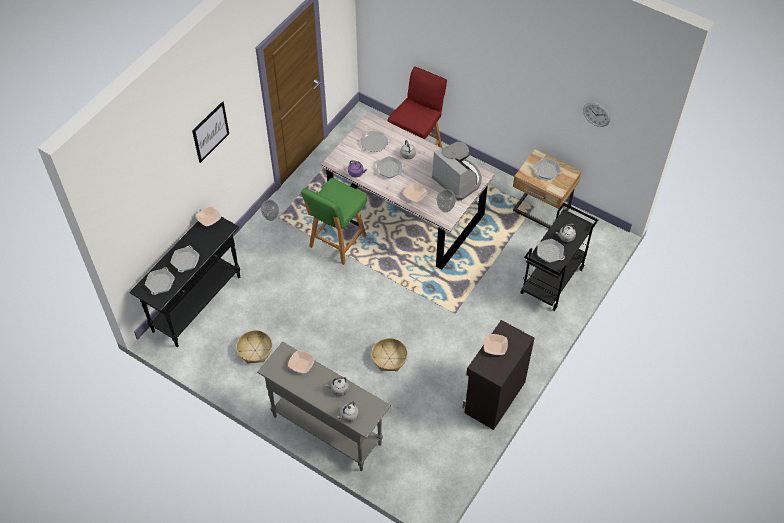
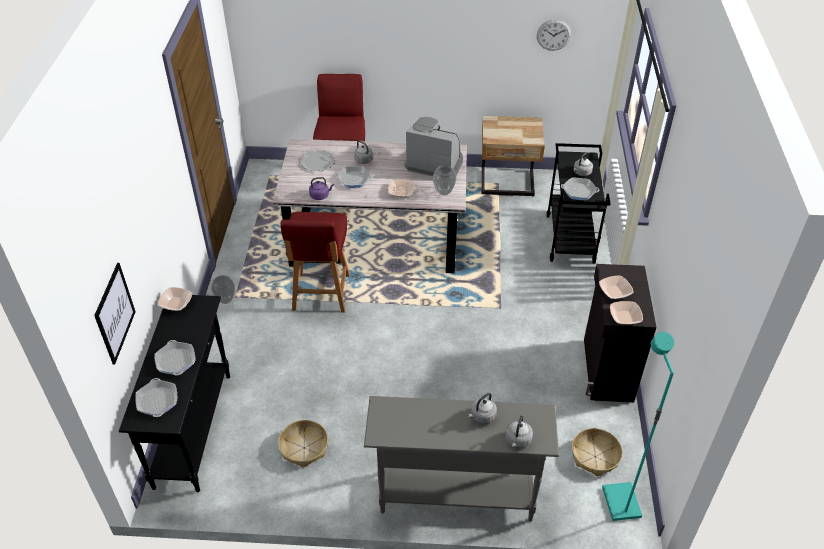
camera: 30 degrees left, 10 degrees down
(210, 132) = (146, 174): picture -> picture (115, 313)
(301, 364) = (414, 410): bowl -> bowl (625, 317)
(337, 242) = (321, 294): green chair -> red chair
(389, 358) = (467, 383): basket -> basket (595, 456)
(427, 490) = (620, 502): none -> turquoise floor lamp
(546, 171) = (510, 128): frying pan -> none

